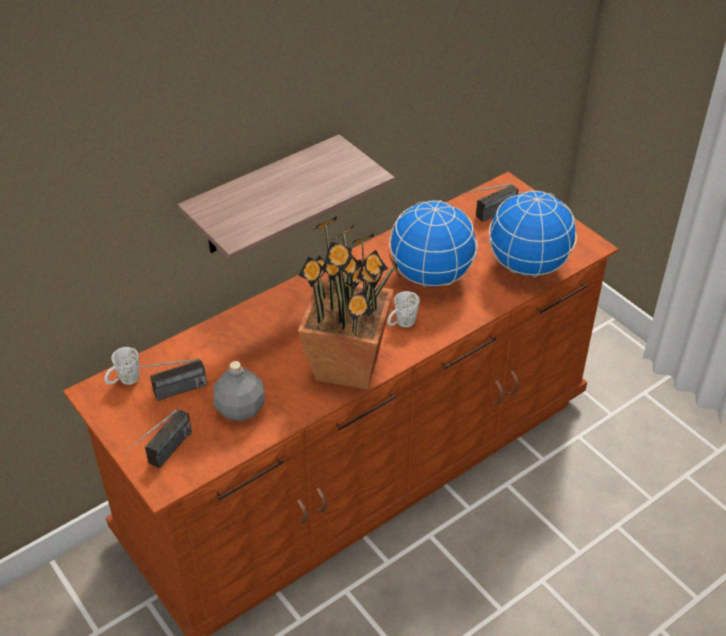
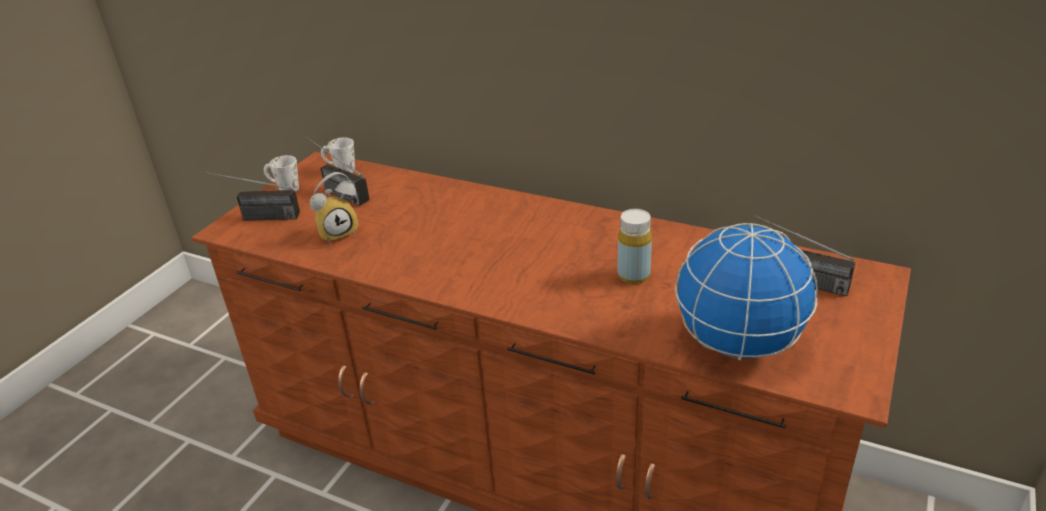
camera: 65 degrees right, 10 degrees down
(240, 408) = (338, 232): grey bottle -> alarm clock
(263, 197) = (523, 75): shelf -> none
(349, 366) = (440, 271): potted plant -> none
(401, 324) = (533, 282): white mug -> white mug (283, 188)
(430, 277) = (633, 275): globe -> yellow bottle

